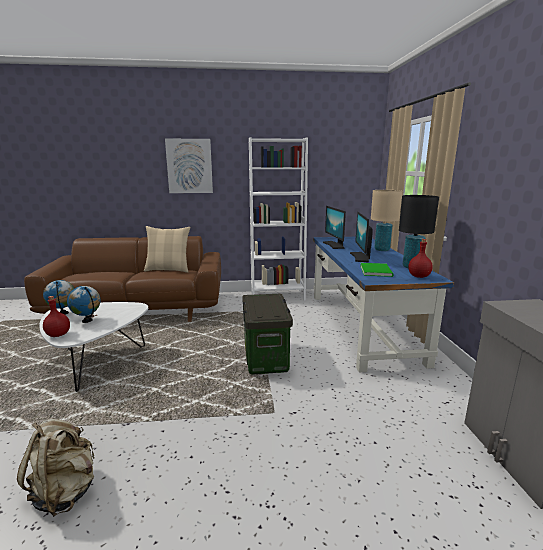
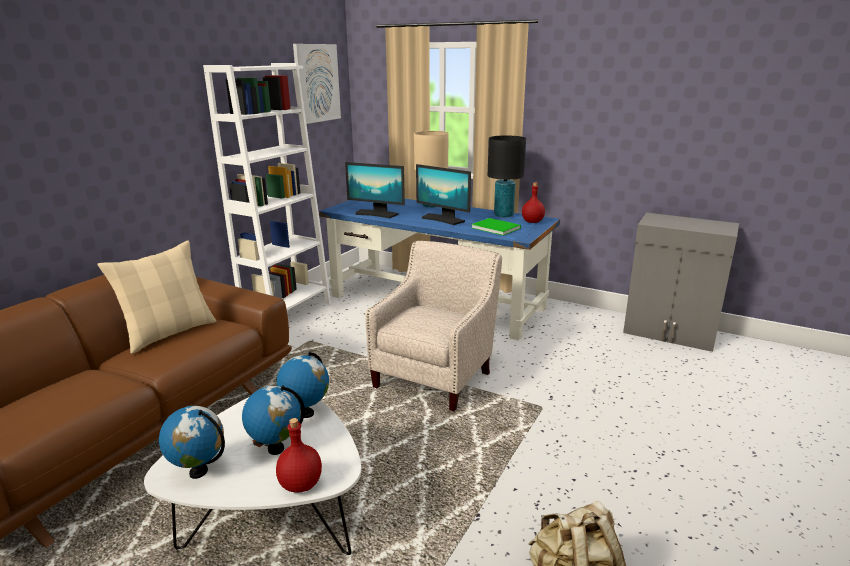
camera: 55 degrees left, 5 degrees up
(123, 316) = (306, 413): none -> globe
(189, 166) = (113, 124): picture -> picture (316, 83)
(266, 358) = (436, 376): storage box -> beige armchair

